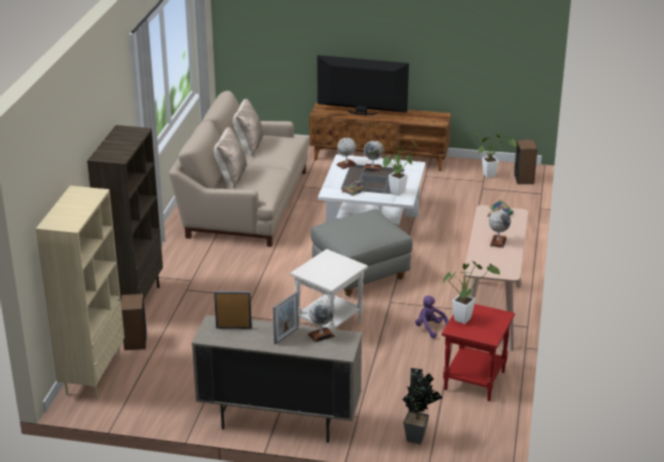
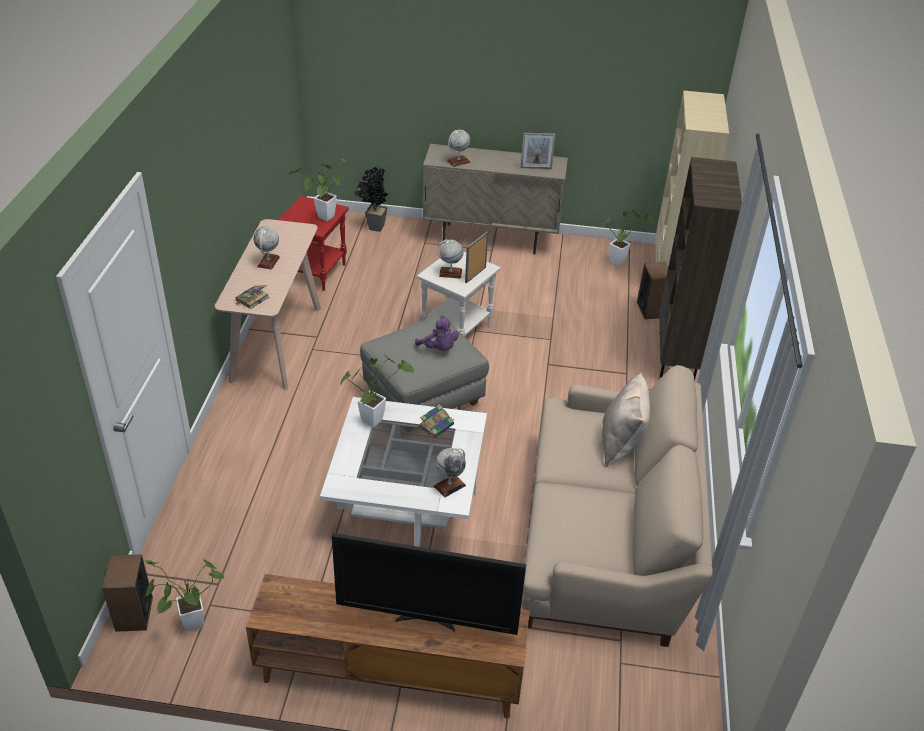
camera: 175 degrees right, 10 degrees up
(140, 395) = (619, 260): none -> potted plant
(248, 145) = (619, 523): beige pillow -> none
(286, 336) = (488, 161): picture frame -> picture frame (475, 275)
(372, 168) = (407, 477): globe -> globe (450, 273)
(430, 328) = (348, 325): purple plush toy -> purple plush toy (439, 348)

